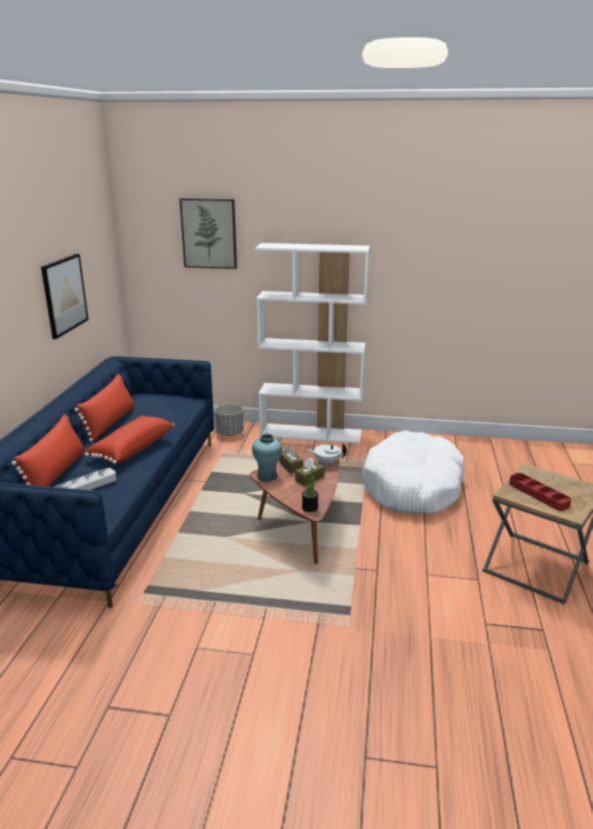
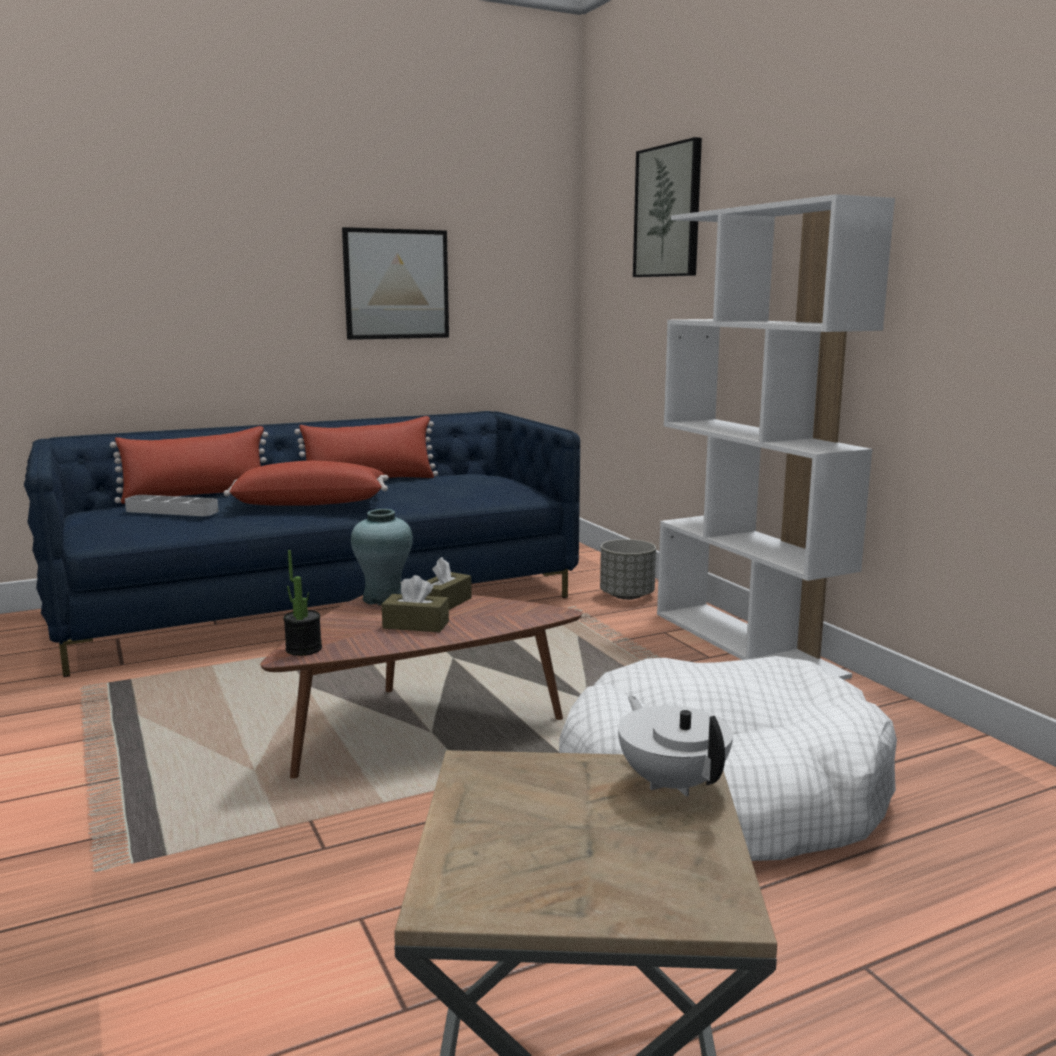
camera: 55 degrees right, 10 degrees down
(327, 463) = (499, 622): white teapot -> white teapot (672, 782)
(538, 494) = (527, 812): red tray -> none

